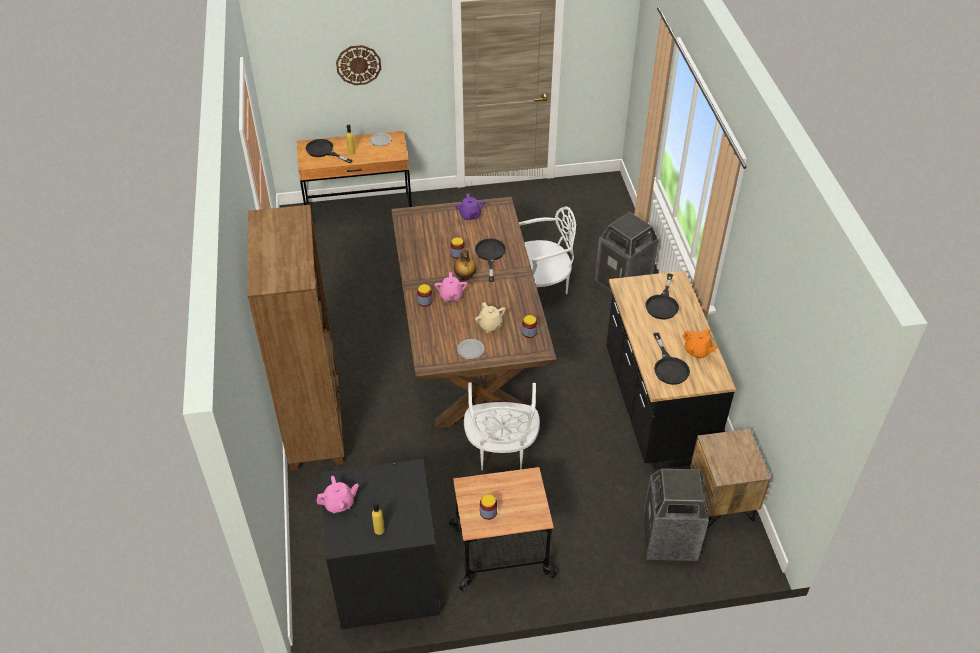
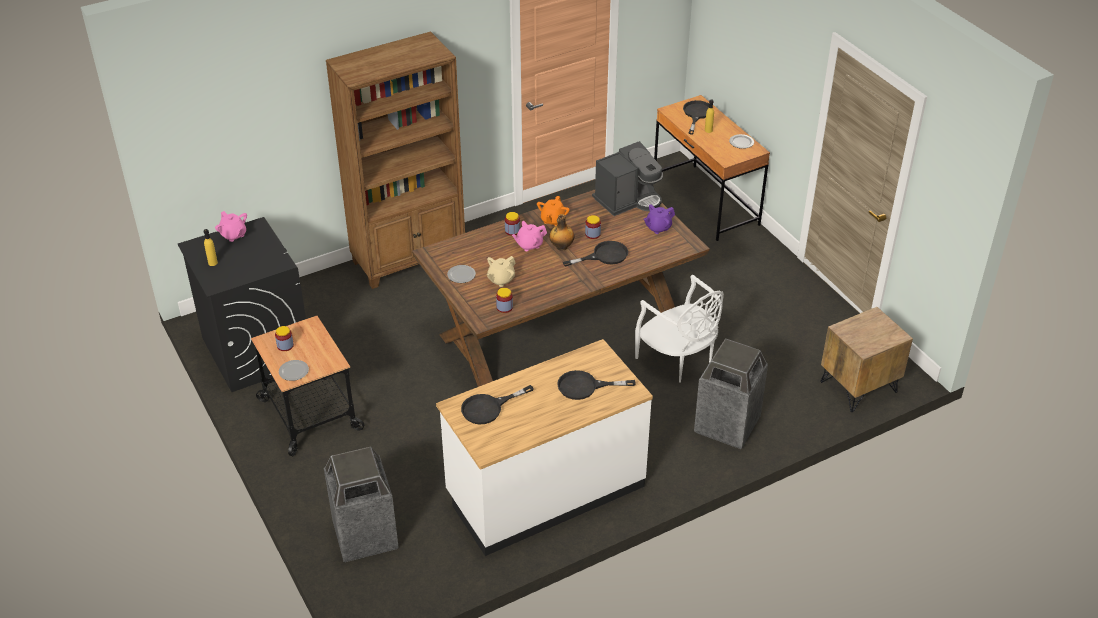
camera: 70 degrees right, 5 degrees down
(358, 65) = (755, 53): wall clock -> none
(423, 221) = (628, 200): none -> coffee machine
(501, 450) = (430, 385): white chair -> none
(529, 512) = (293, 371): none -> plate
(655, 405) = (545, 490): black counter -> white counter
(697, 351) = (522, 426): orange teapot -> orange teapot (552, 220)
(721, 500) = (432, 571): brown nightstand -> brown nightstand (858, 387)

